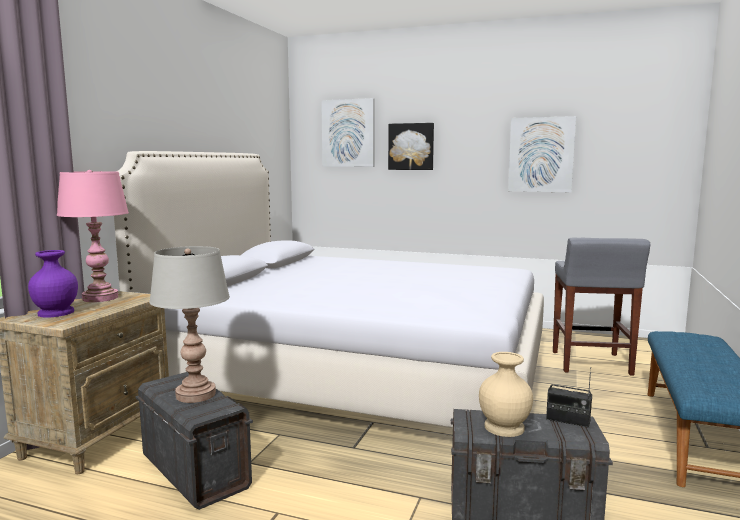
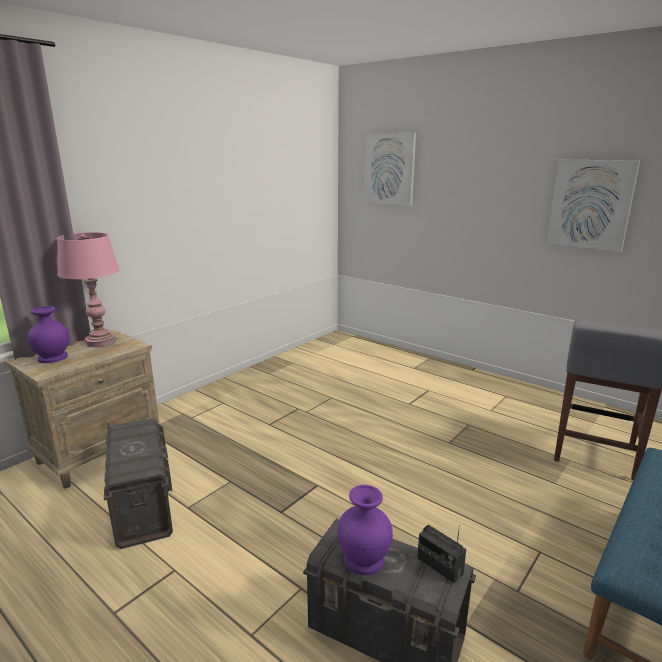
camera: 20 degrees right, 10 degrees up
(195, 394) = (137, 448): grey table lamp -> none
(353, 374) = (336, 423): white bed -> none
(411, 146) = (449, 186): picture -> none
(505, 428) = (364, 560): beige vase -> purple vase

